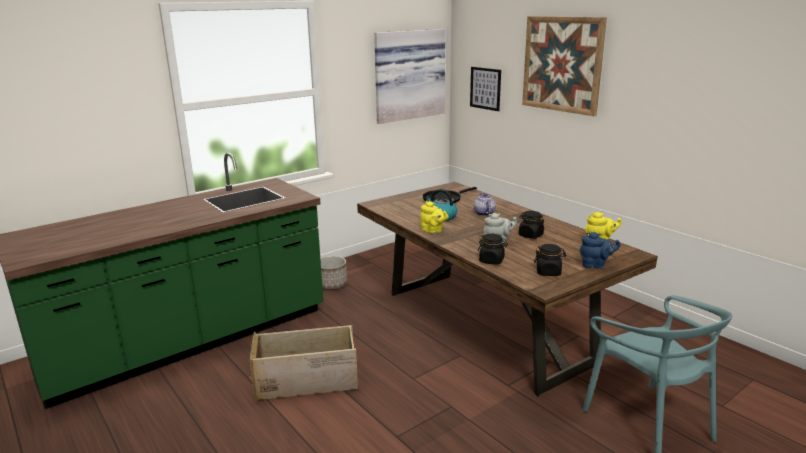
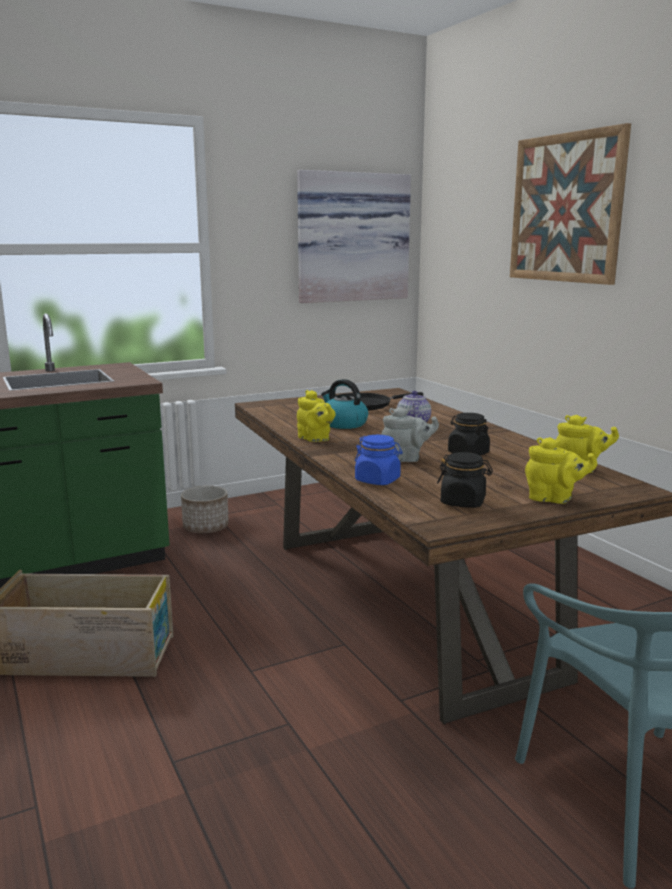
camera: 10 degrees right, 5 degrees down
(485, 88) = (463, 259): picture -> none
(491, 260) = (378, 480): black jar -> blue jar
(595, 265) = (554, 499): blue teapot -> yellow teapot

